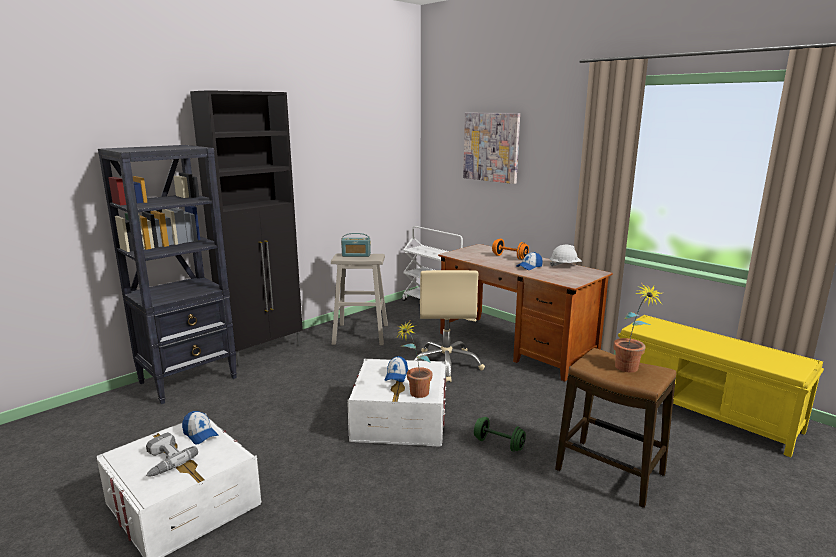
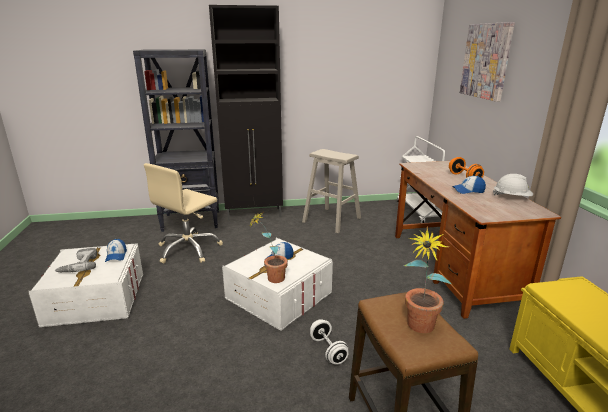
camera: 35 degrees right, 5 degrees up
(356, 255) = (334, 152): radio -> none
(446, 364) = (368, 264): beige office chair -> beige office chair (189, 249)
(498, 444) = (328, 350): green dumbbell -> white dumbbell

